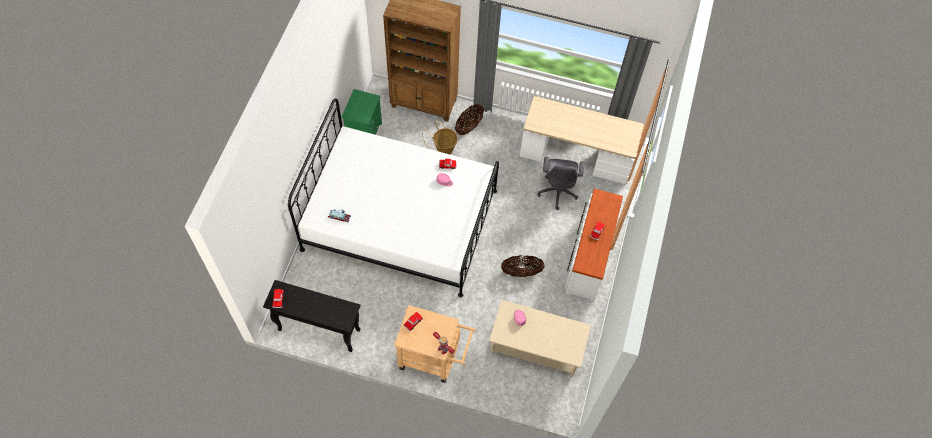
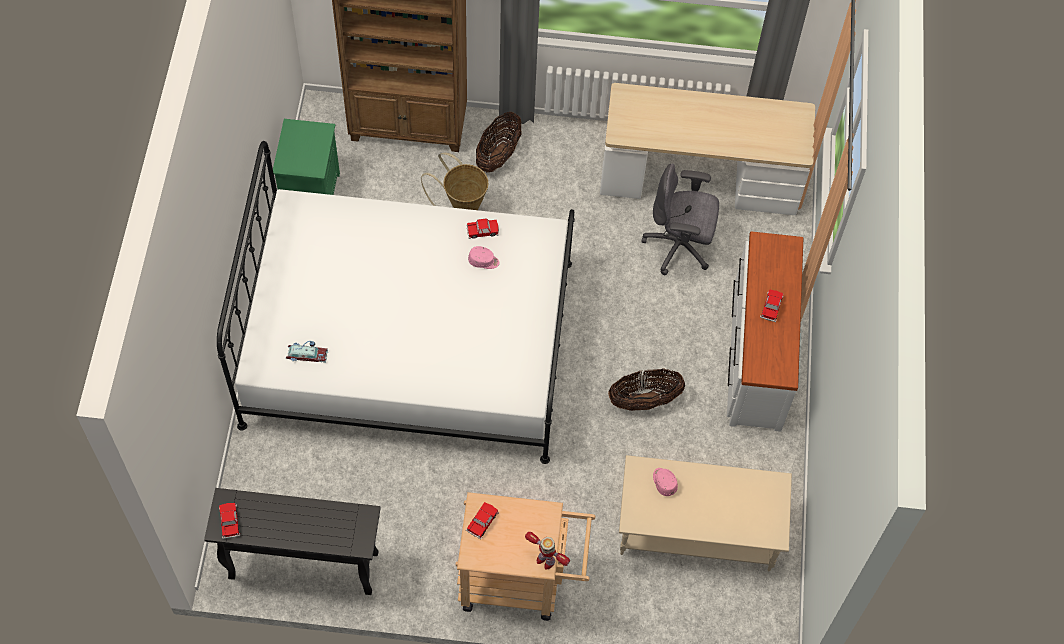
camera: 10 degrees left, 0 degrees up
(558, 191) = (679, 247): grey office chair -> grey office chair turned 105 degrees clockwise

